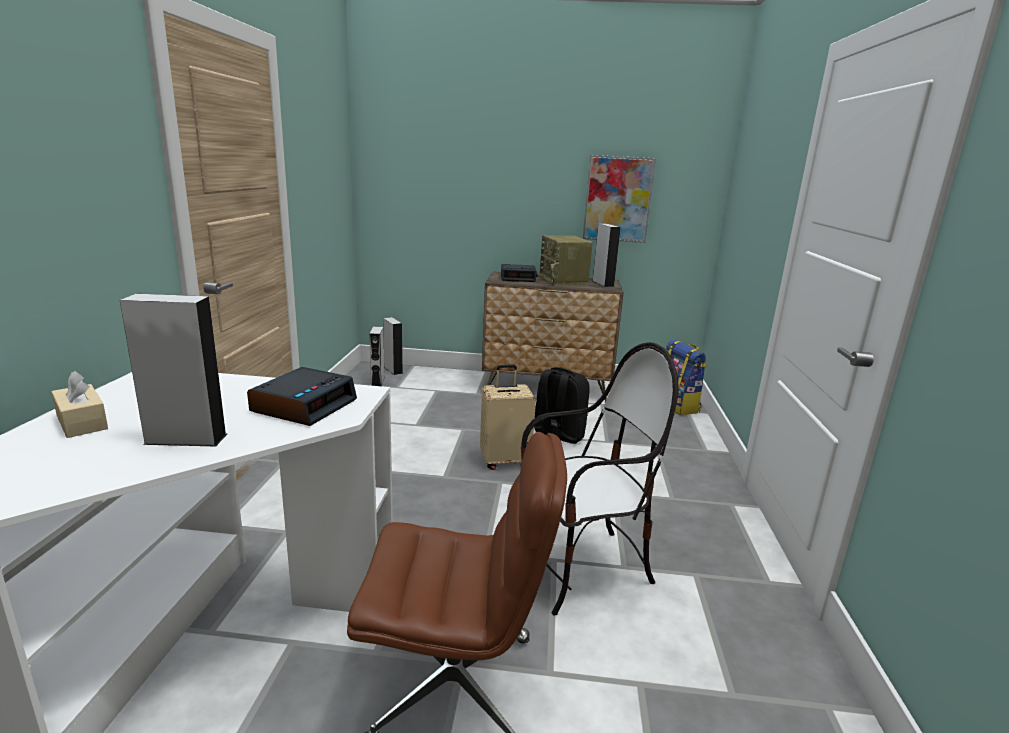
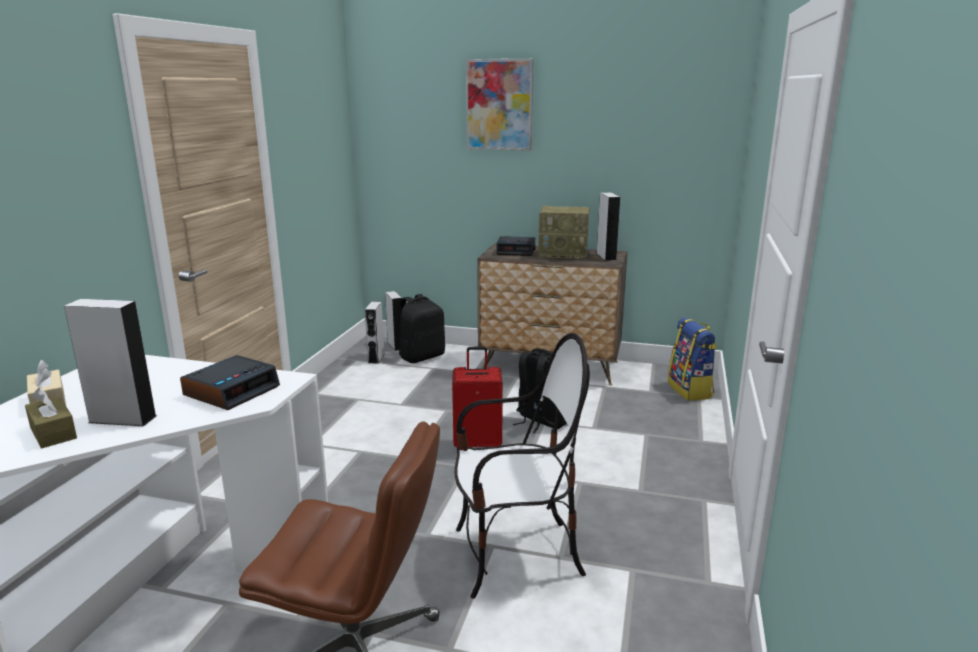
camera: 10 degrees right, 0 degrees up
(101, 457) = (53, 432): none -> brown tissue box
(422, 380) = (421, 357): none -> black backpack
(505, 461) = (478, 445): beige suitcase -> red suitcase
(564, 281) = (564, 254): radio -> radio turned 75 degrees counterclockwise
(618, 199) = (623, 165): picture -> picture (499, 105)

